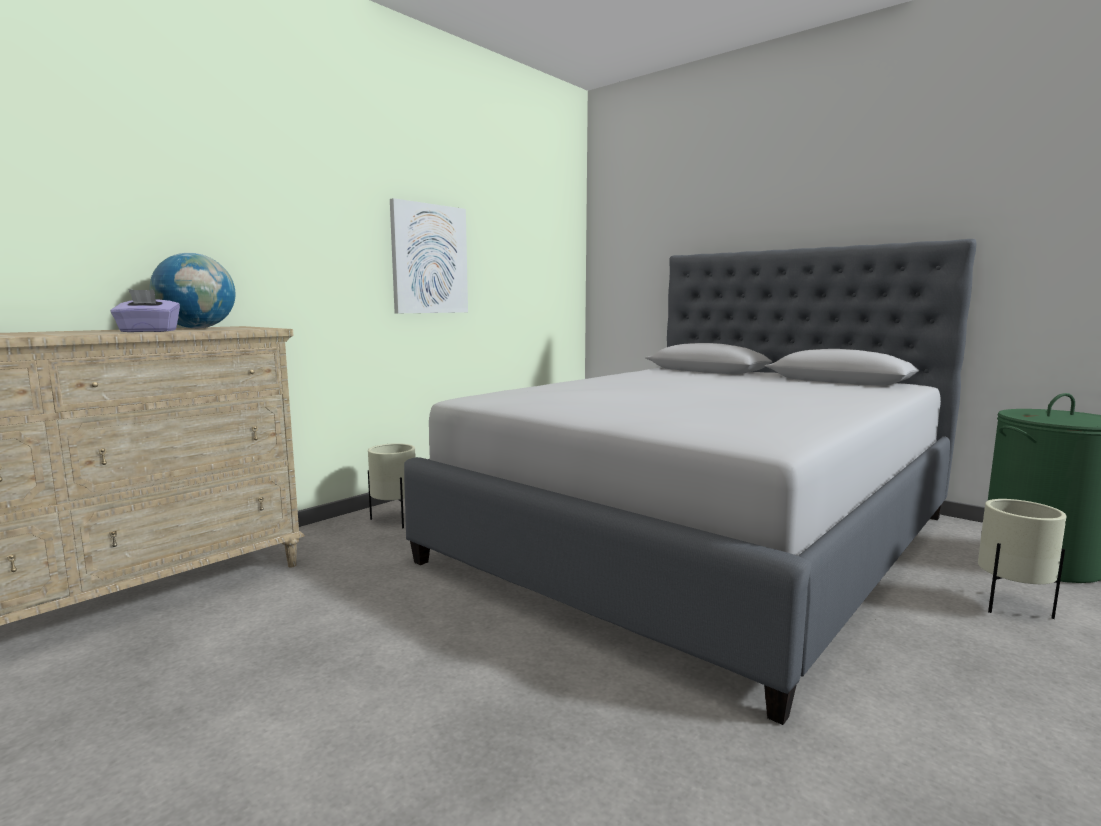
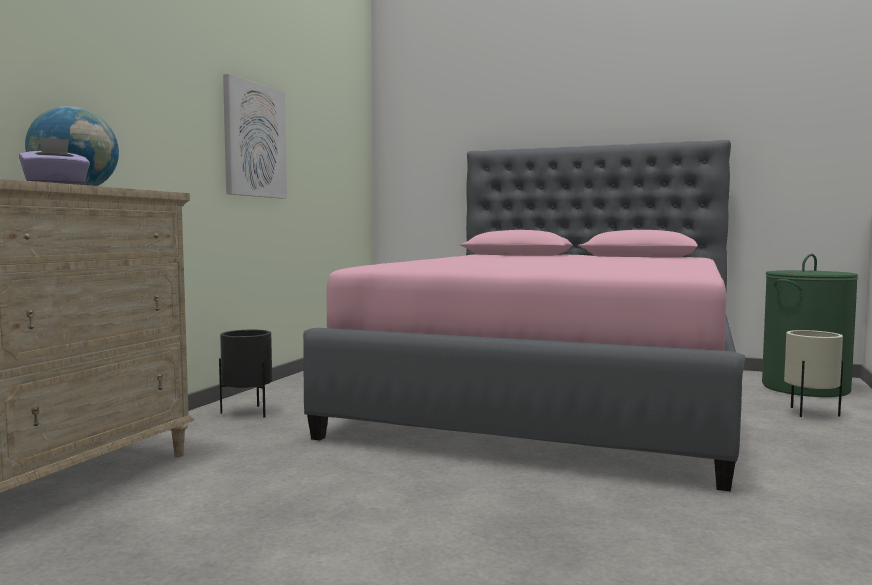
camera: 20 degrees left, 5 degrees down
(395, 521) = (248, 413): beige planter -> black planter
(702, 538) = (555, 397): grey bed -> pink bed

